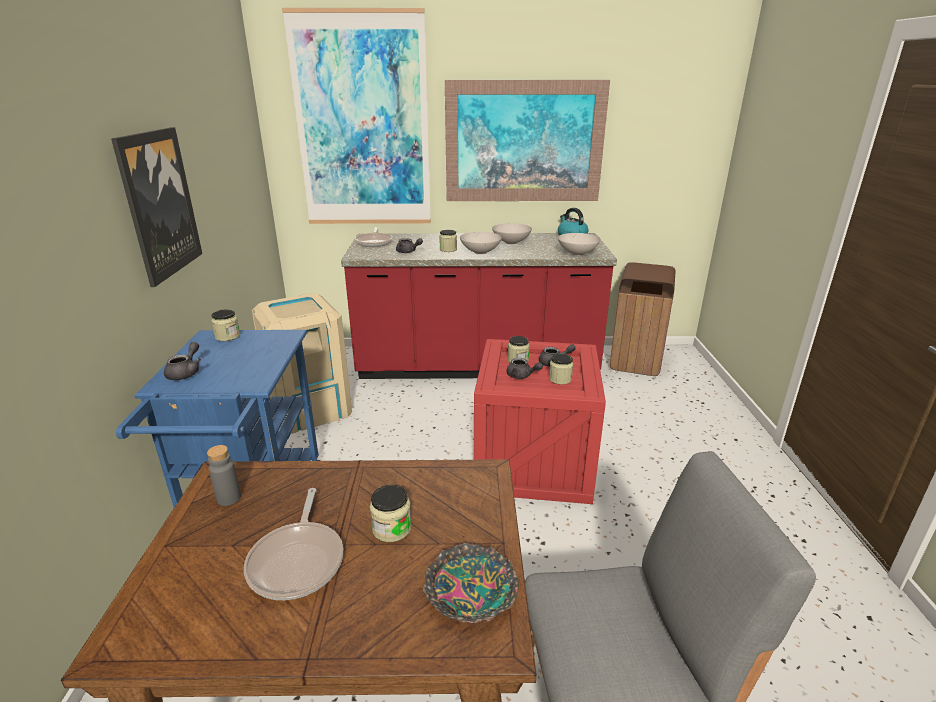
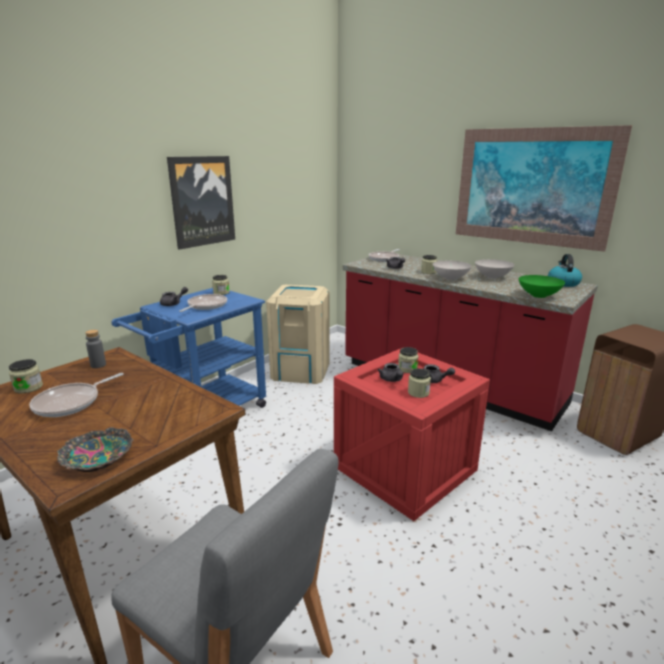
camera: 40 degrees right, 5 degrees down
(243, 360) = (205, 306): none -> frying pan
(362, 123) = (401, 165): picture -> none
(391, 528) = (126, 410): jar -> jar (28, 387)
(578, 253) = (539, 296): white bowl -> green bowl

